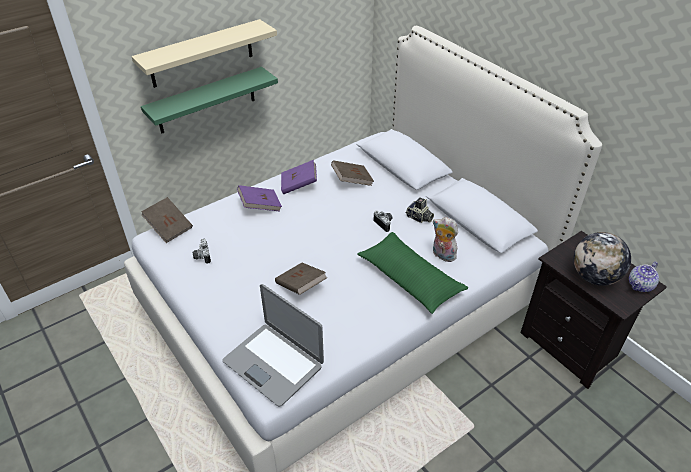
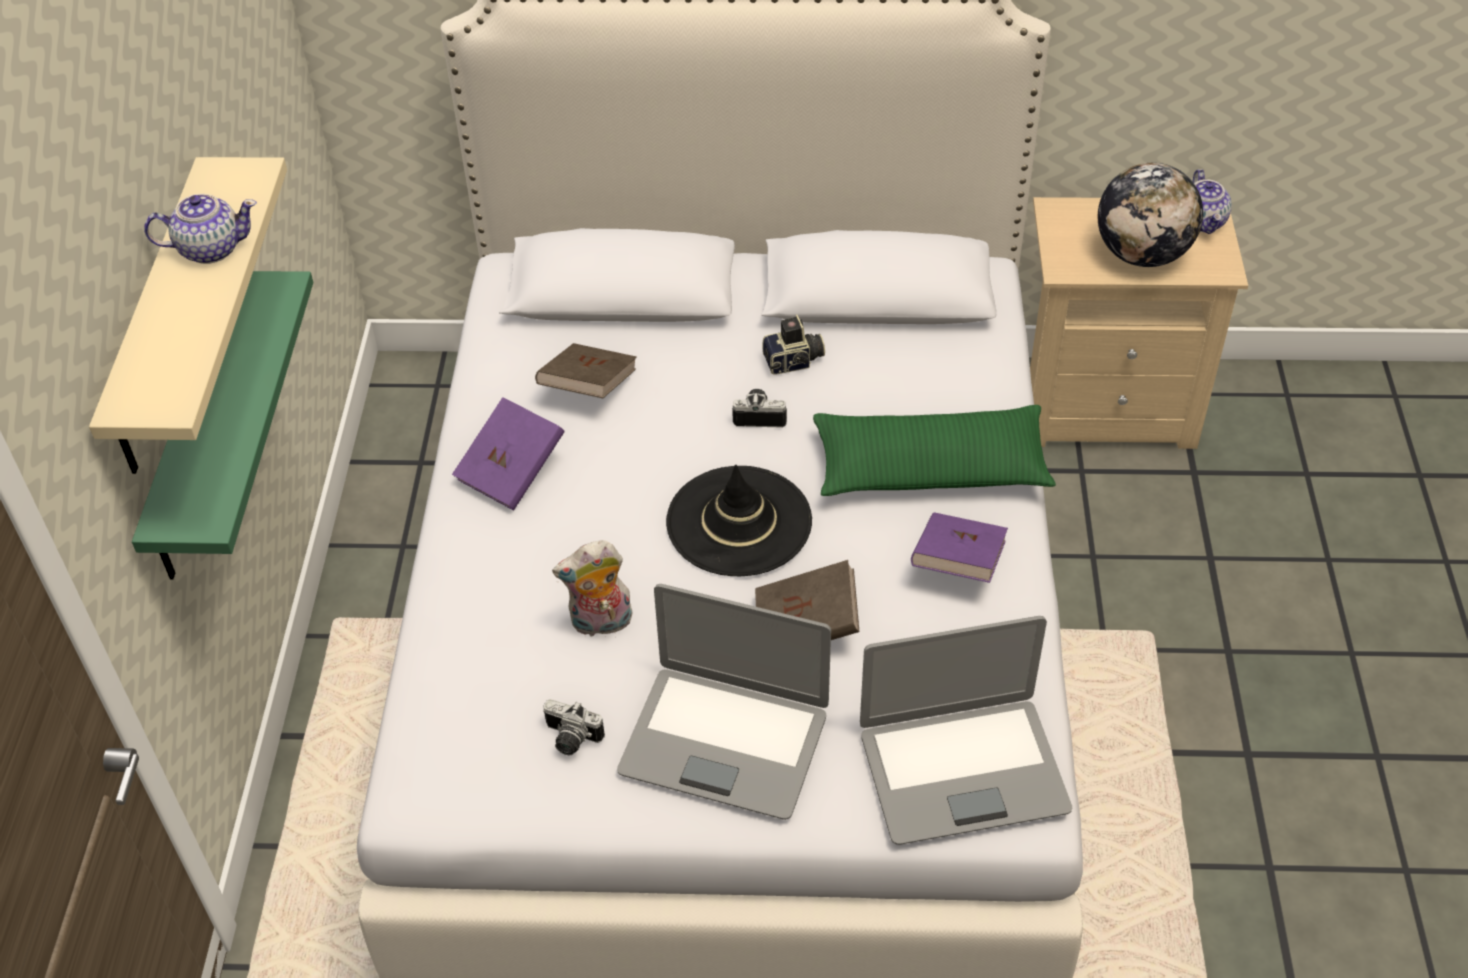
camera: 50 degrees left, 5 degrees up
(169, 227) = (414, 754): brown book -> none
(222, 38) = (209, 249): none -> teapot
(232, 292) = (724, 741): none -> laptop
(260, 206) = (510, 566): purple book -> purple book (957, 564)
(331, 244) = (739, 522): none -> black hat
(442, 255) = (916, 393): plush toy -> plush toy (600, 624)
(571, 346) = (1106, 406): black nightstand -> beige nightstand

